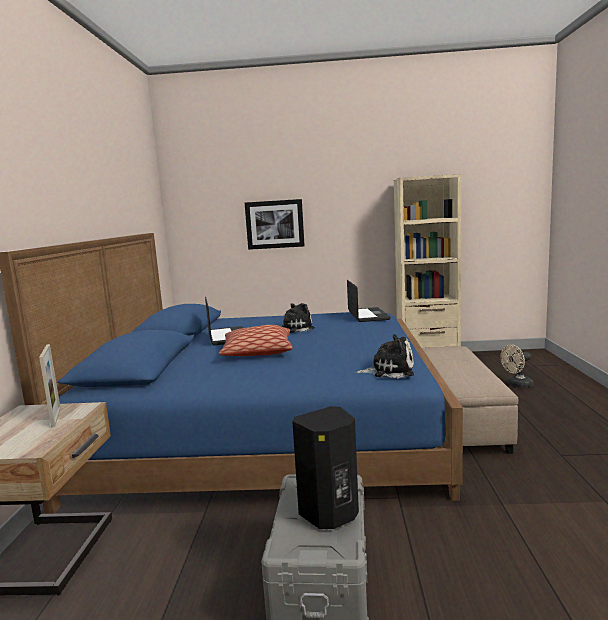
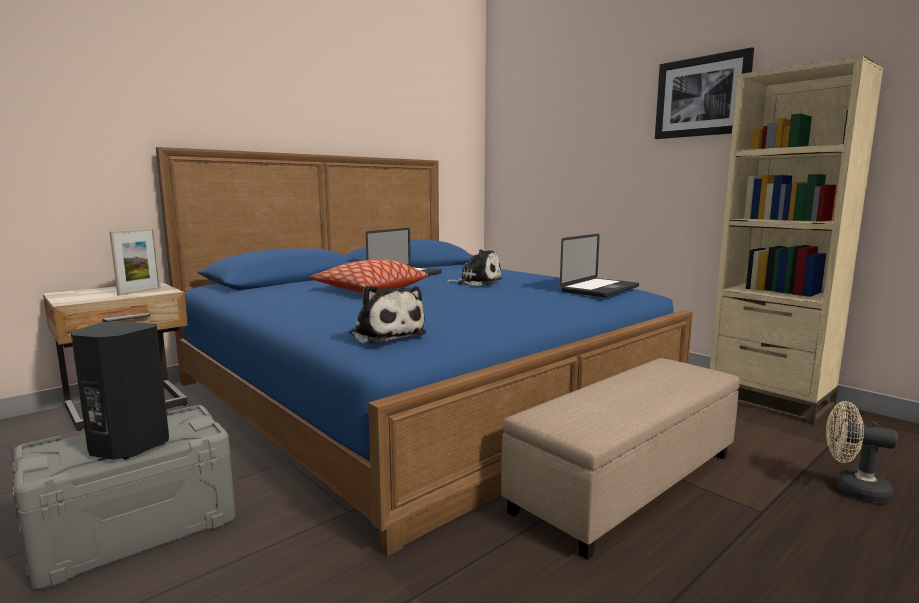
camera: 45 degrees right, 0 degrees up
(274, 224) = (589, 158): picture -> picture (702, 97)

